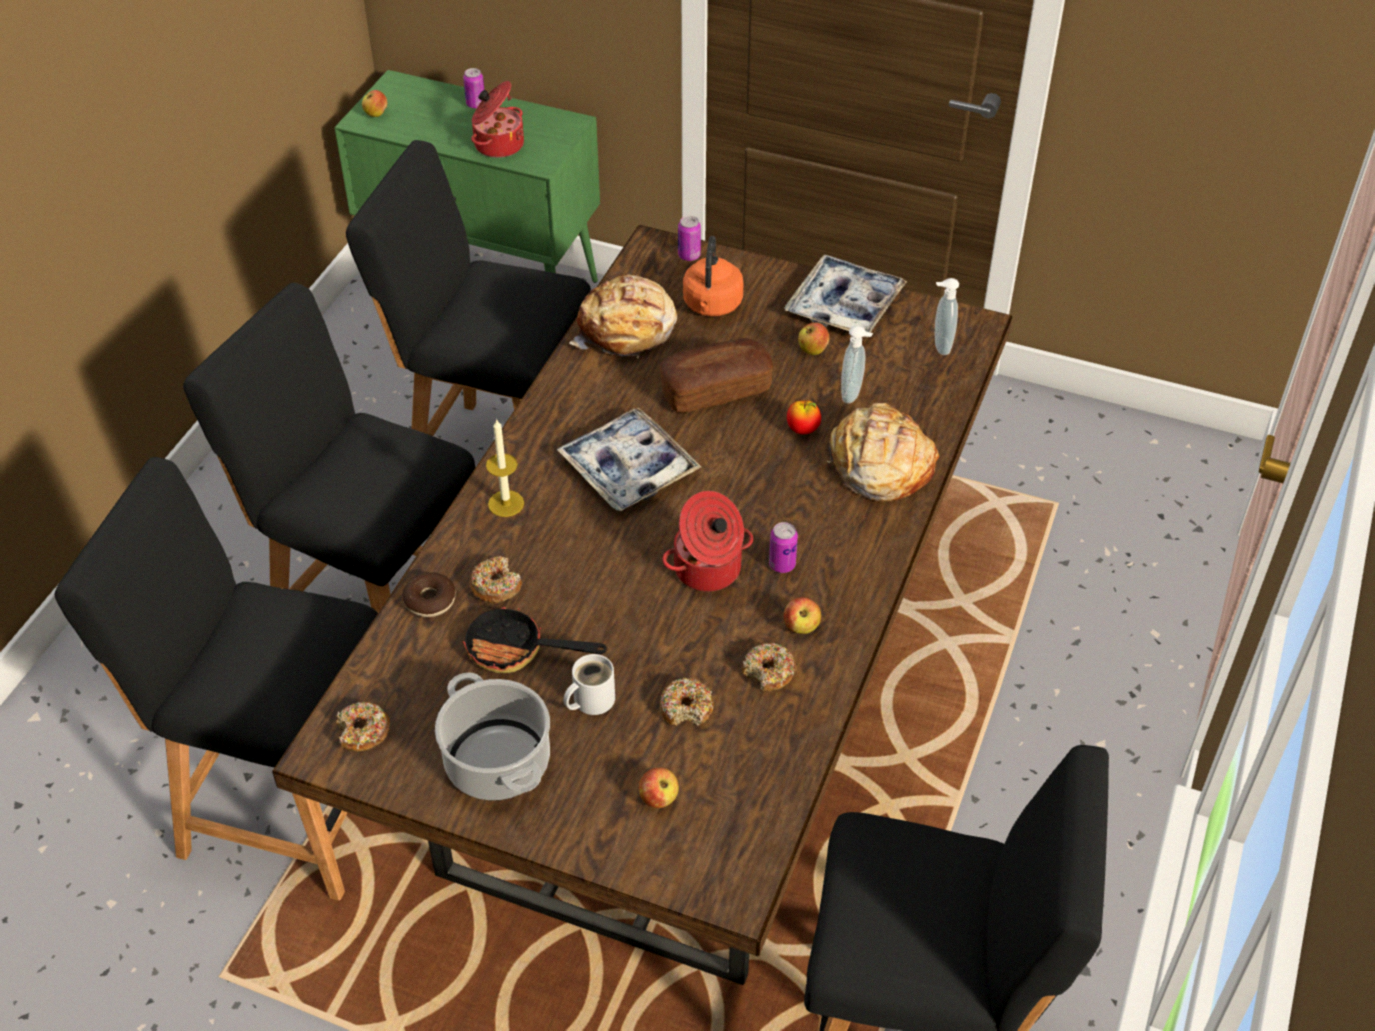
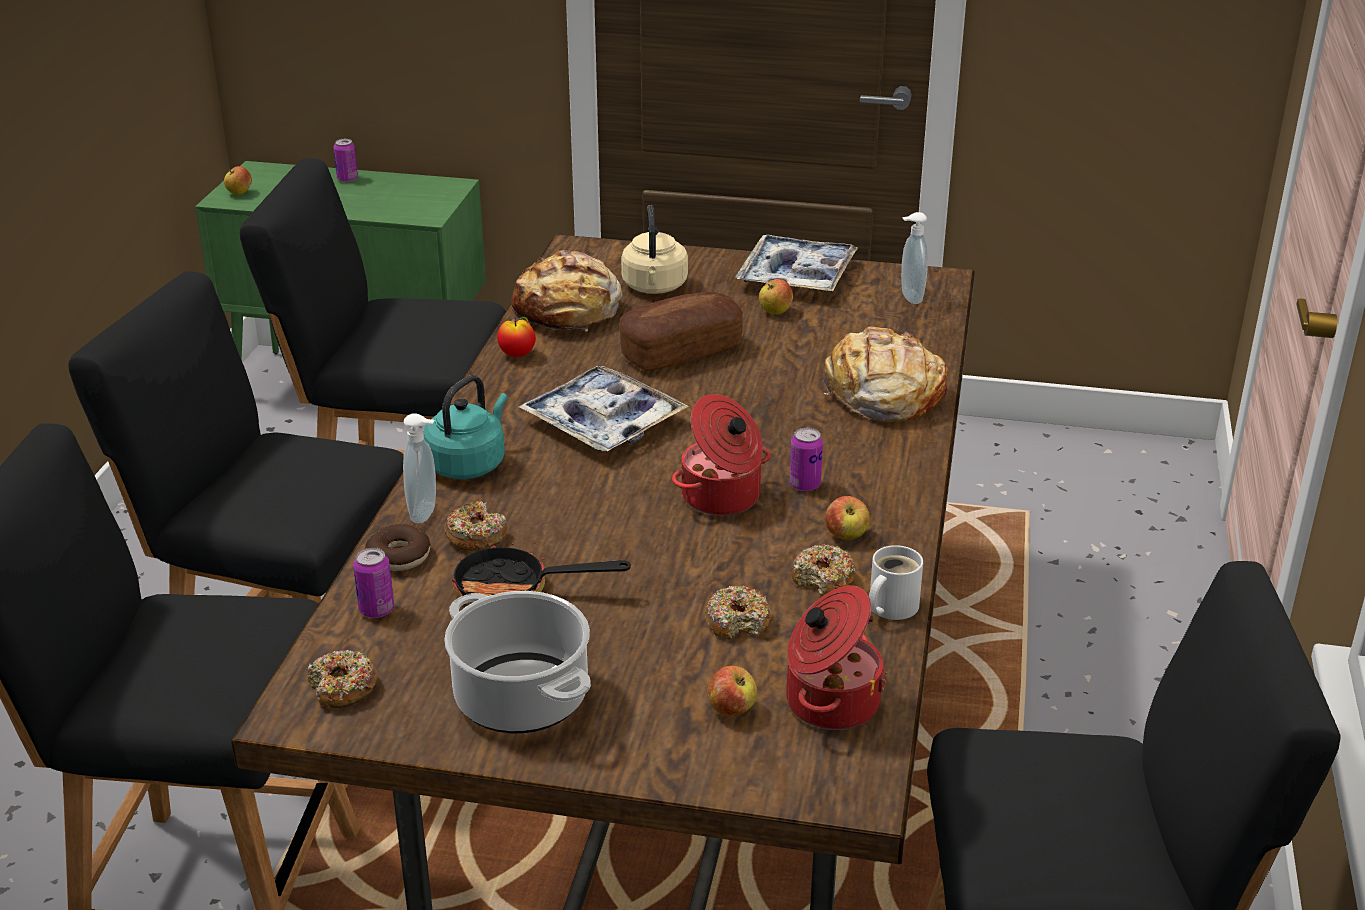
camera: 10 degrees left, 15 degrees down
(498, 144) = (378, 206): cooking pot -> cooking pot (829, 702)
(506, 503) = (469, 464): candle -> turquoise kettle
(590, 700) = (618, 626): white mug -> white mug (889, 607)
(689, 255) = (617, 252): can -> can (376, 610)
(712, 306) = (654, 287): orange kettle -> beige kettle
(803, 430) = (788, 374): apple -> apple (517, 355)
(853, 394) = (832, 342): soap dispenser -> soap dispenser (426, 513)

